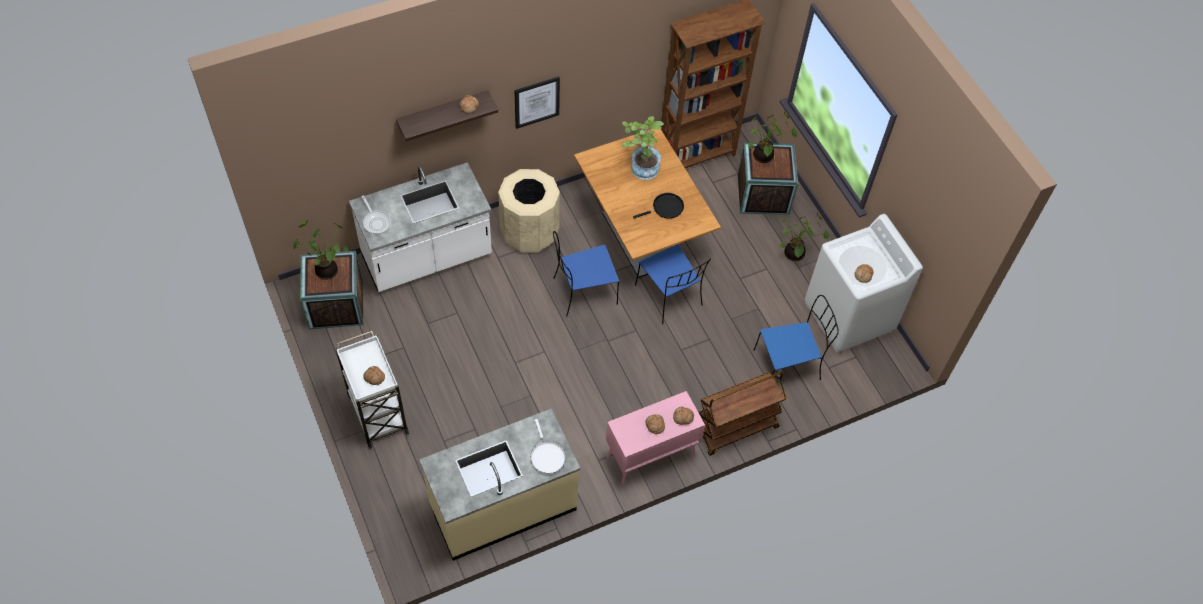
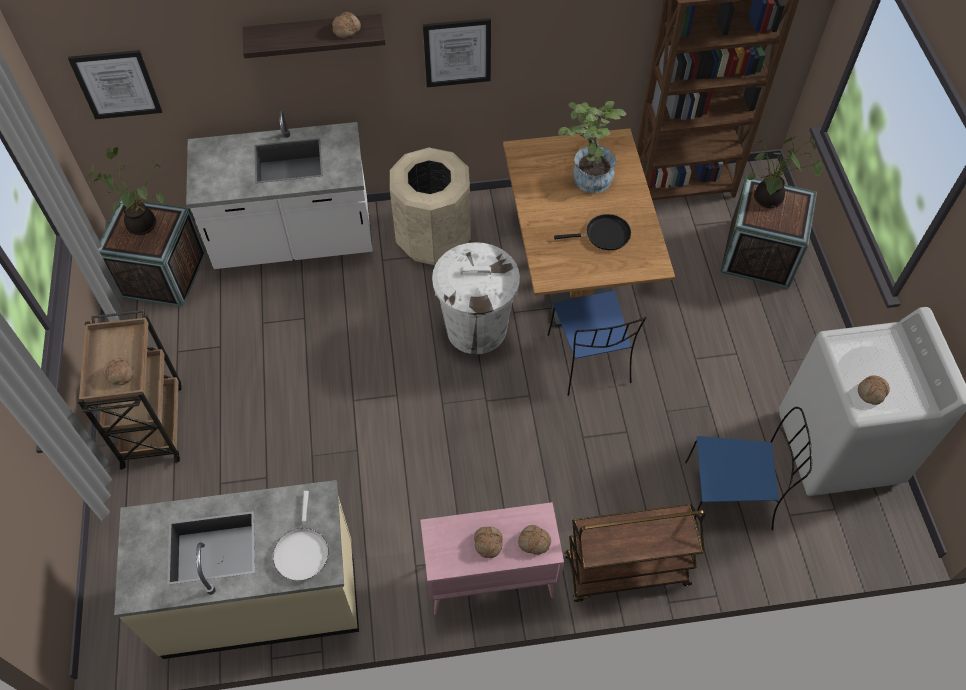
camera: 20 degrees right, 0 degrees up
(305, 175) = (117, 84): none -> picture
(376, 222) = (209, 171): frying pan -> none
(377, 412) = (152, 423): white cart -> brown cart
(583, 292) = (476, 328): blue chair -> white trash can
(794, 255) = (781, 344): potted plant -> none

